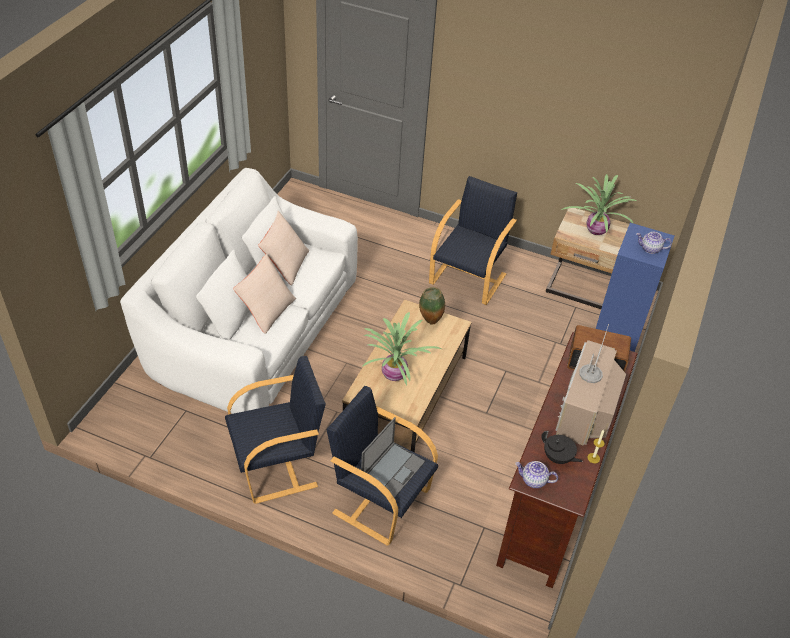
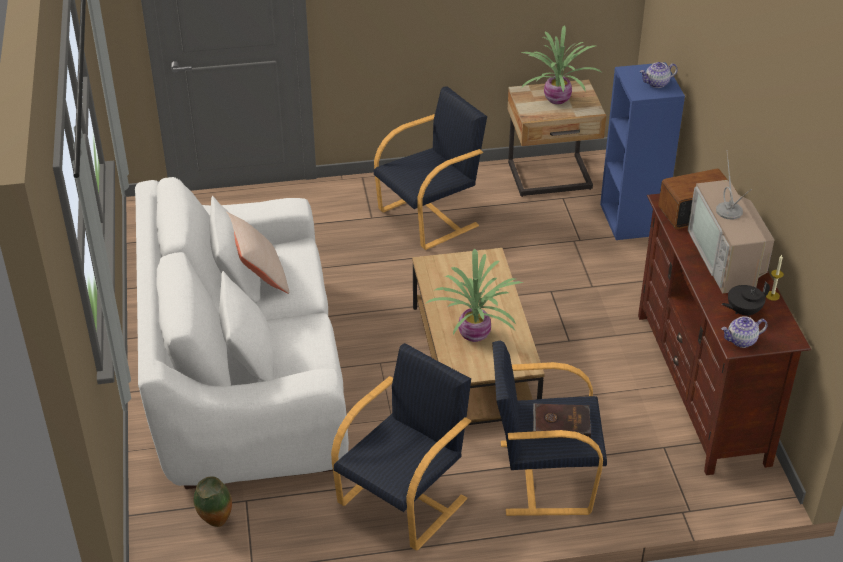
camera: 30 degrees left, 5 degrees down
(267, 310) = (282, 332): beige pillow -> none
(393, 469) = (561, 422): laptop -> brown book
(430, 322) = (461, 267): vase -> vase (216, 524)
(469, 278) = (430, 217): black armchair -> black armchair turned 60 degrees clockwise
(557, 458) = (743, 311): black teapot -> black teapot turned 150 degrees clockwise

